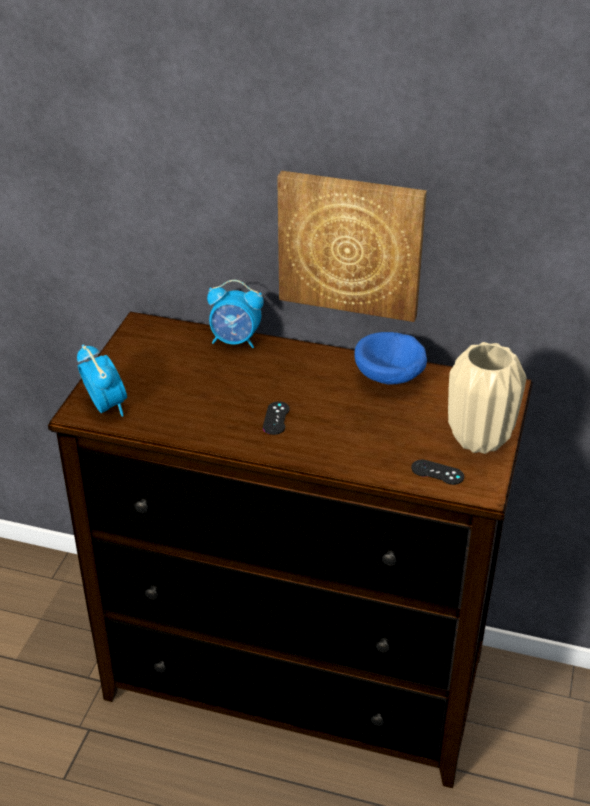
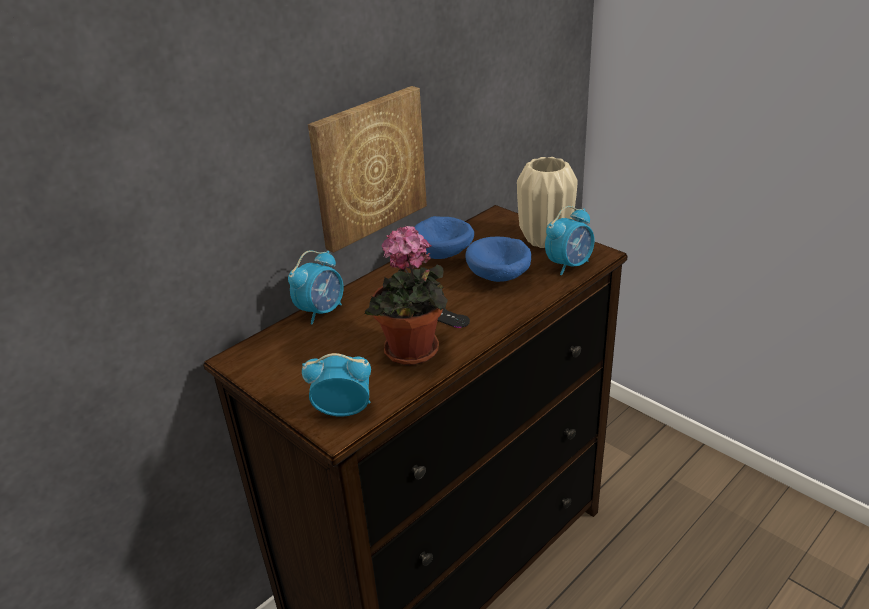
camera: 60 degrees left, 5 degrees down
(205, 416) = (413, 353): none -> potted plant
(372, 429) = (499, 278): none -> blue bowl
(437, 472) = (569, 265): black game controller -> alarm clock

